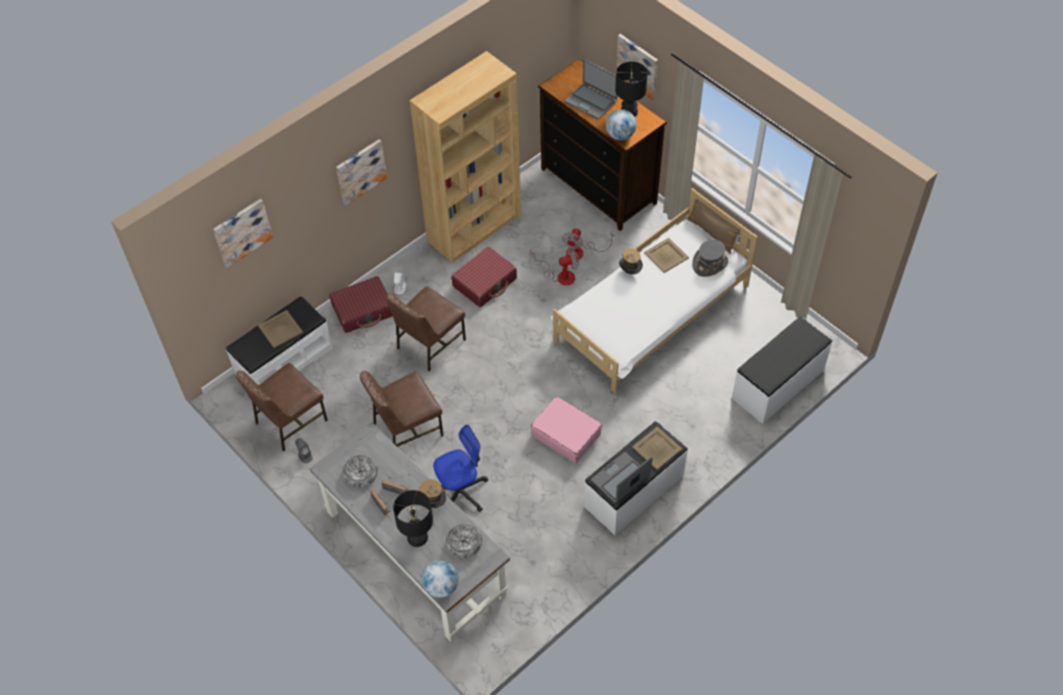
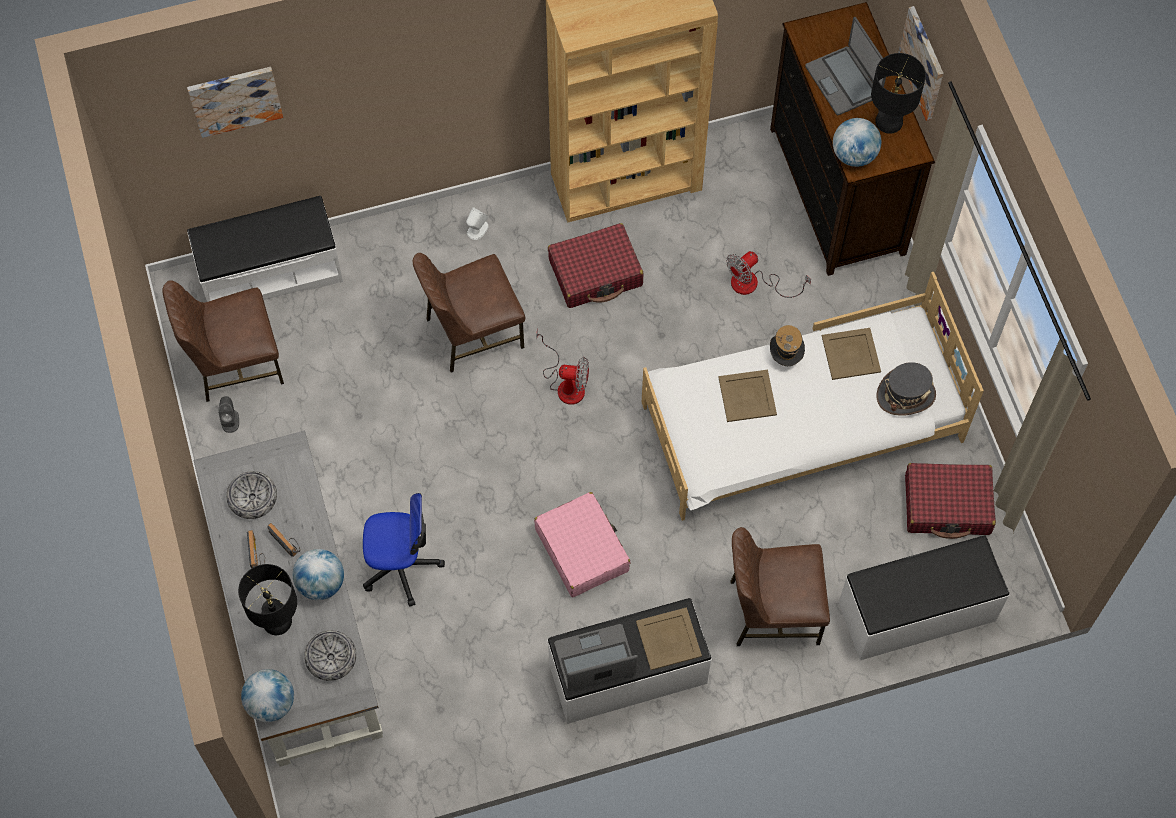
camera: 25 degrees right, 10 degrees up
(281, 329) = (269, 234): beige tray -> beige tray (748, 396)
(360, 171) = (447, 66): picture -> none
(363, 310) = (411, 242): red suitcase -> red suitcase (947, 505)
(406, 429) = (378, 443): brown chair -> brown chair (772, 610)
(433, 503) = (321, 583): hat -> globe
(560, 275) = (705, 308): fan -> fan (565, 383)
(712, 233) = (937, 348): brown pillow -> none

